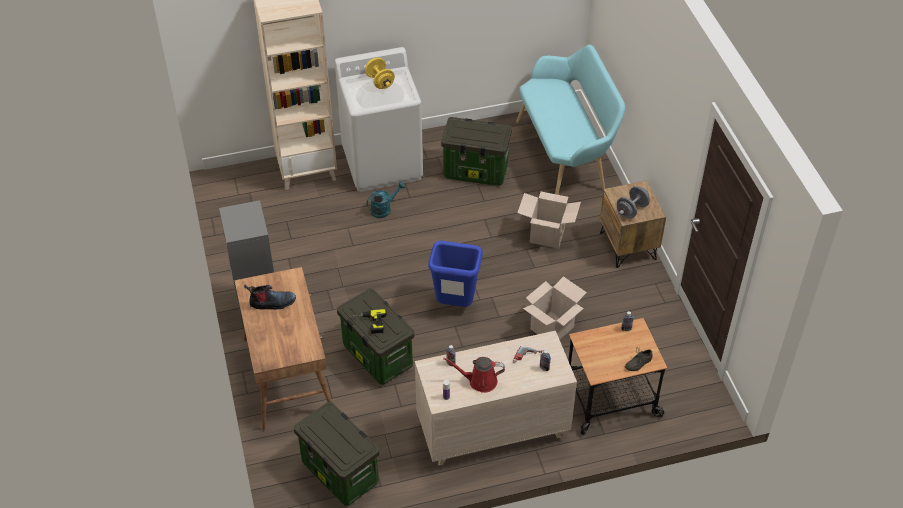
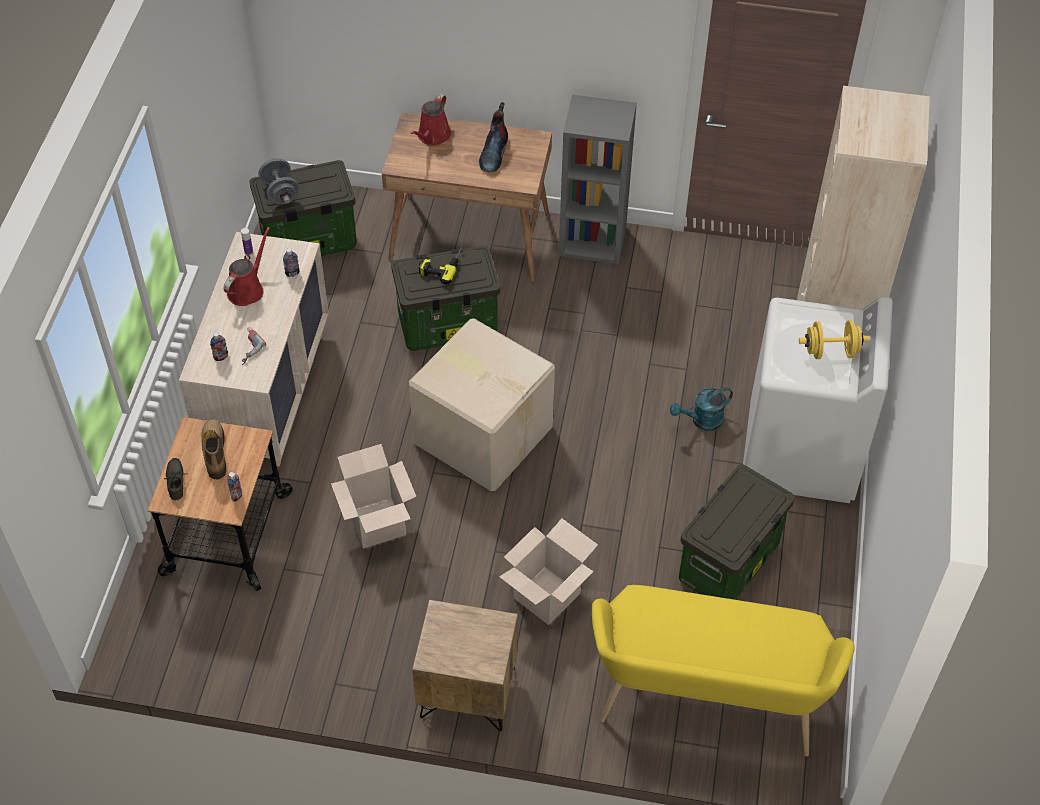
camera: 115 degrees right, 5 degrees up
(272, 344) = (432, 136): none -> red watering can
(384, 209) = (702, 421): turquoise watering can -> turquoise watering can turned 75 degrees clockwise
(454, 304) = (482, 433): blue trash can -> cardboard box
(565, 156) = (706, 704): turquoise bench -> yellow bench
(605, 355) = (214, 452): none -> boot
(631, 210) = (451, 628): grey dumbbell -> grey dumbbell (280, 192)

